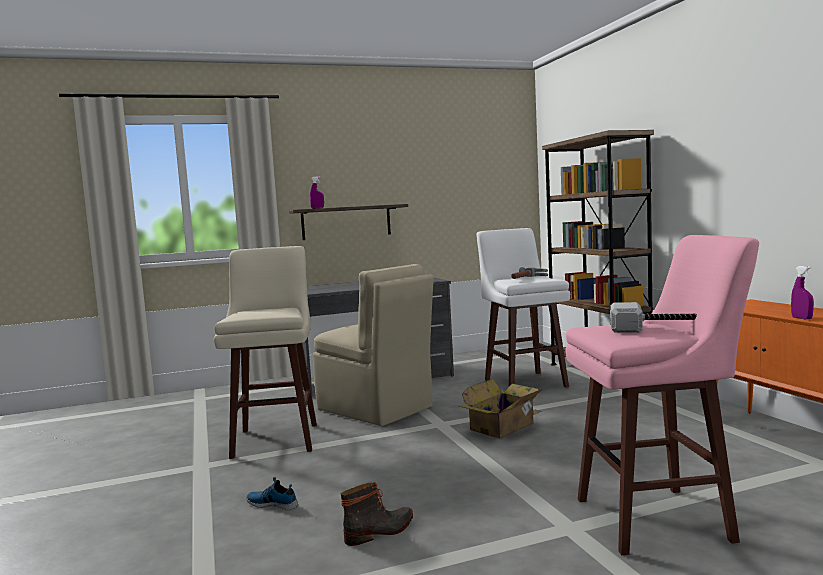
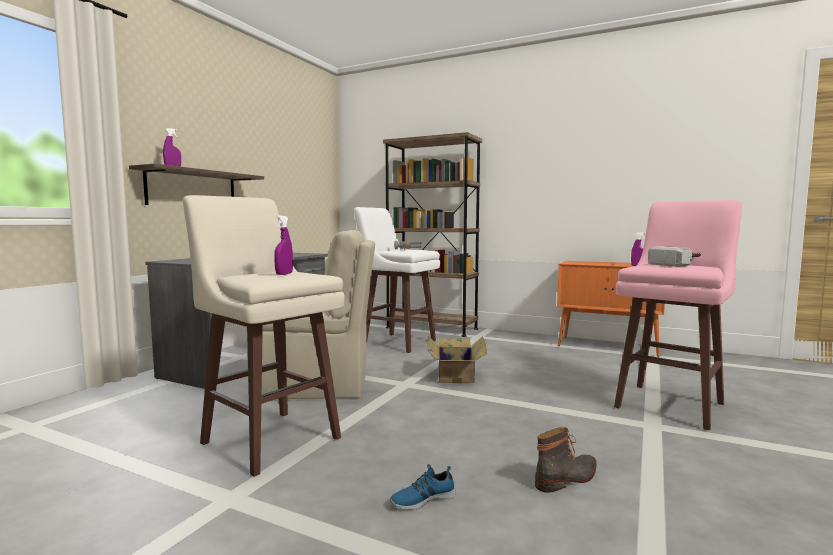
camera: 45 degrees left, 0 degrees up
(265, 312) = (284, 274): none -> purple spray bottle
(380, 531) = (567, 478): boot -> boot turned 45 degrees clockwise

